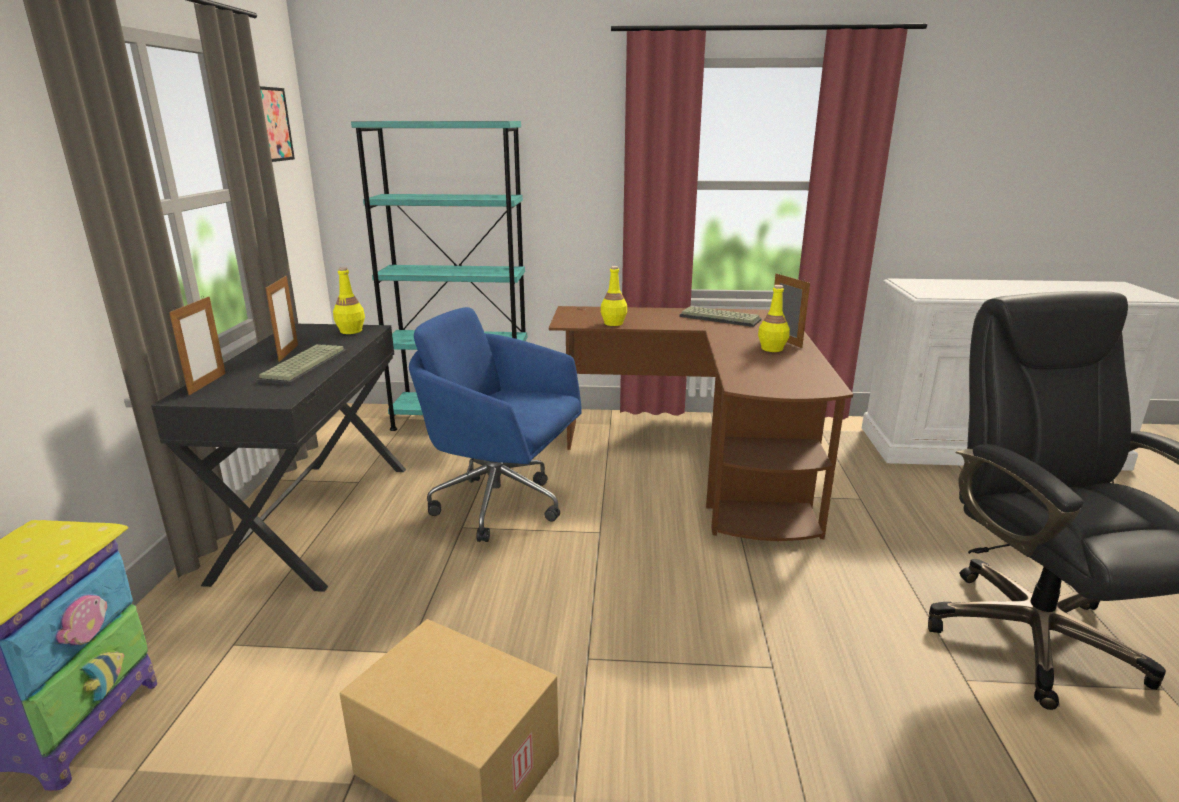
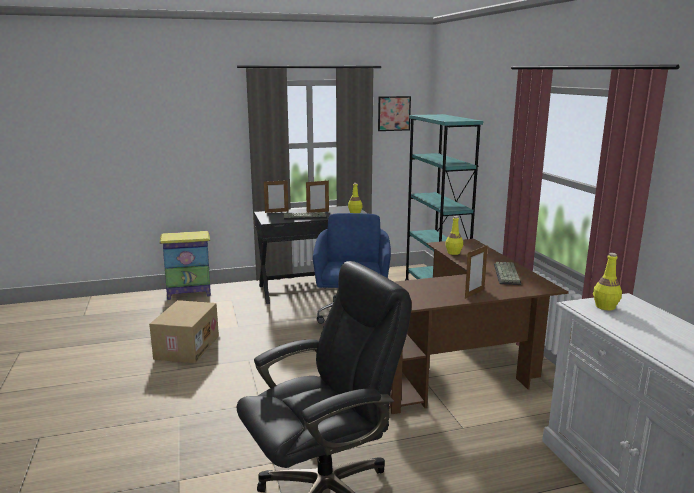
camera: 70 degrees right, 5 degrees down
(772, 349) = (451, 291): yellow bottle -> yellow bottle (605, 307)

